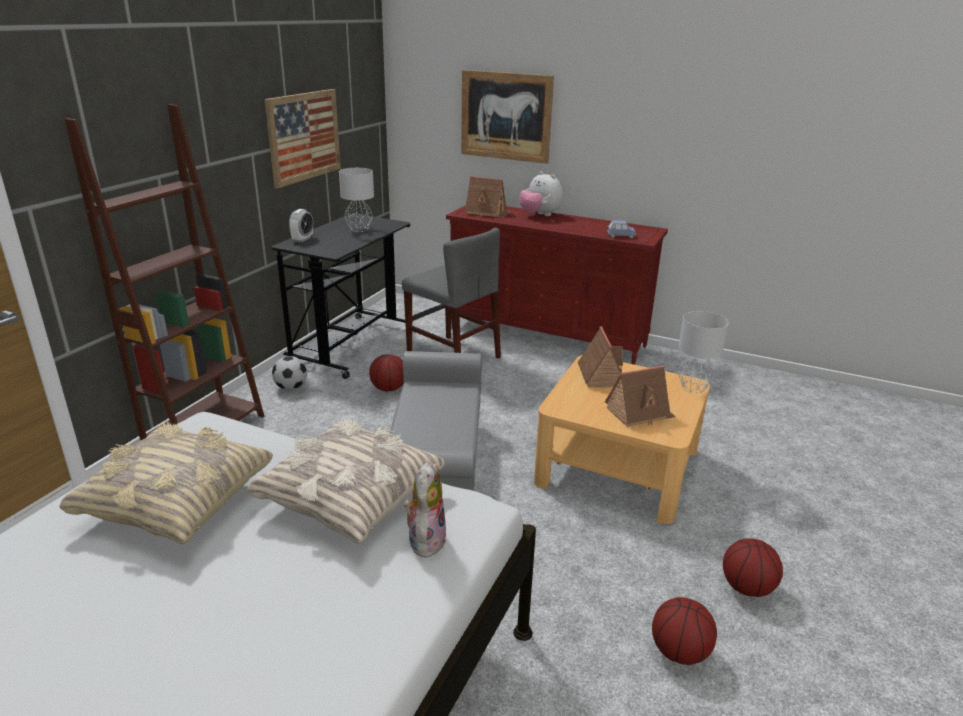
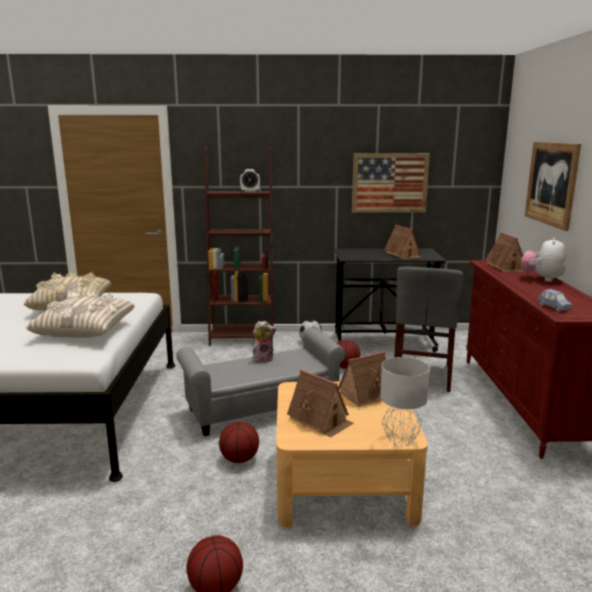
camera: 65 degrees right, 10 degrees down
(302, 239) = (358, 250): alarm clock -> alarm clock (250, 191)
(359, 229) = (403, 254): grey table lamp -> toy house
(425, 539) = (52, 351): plush toy -> plush toy (263, 359)
(679, 652) = (119, 555): basketball -> basketball (239, 459)

